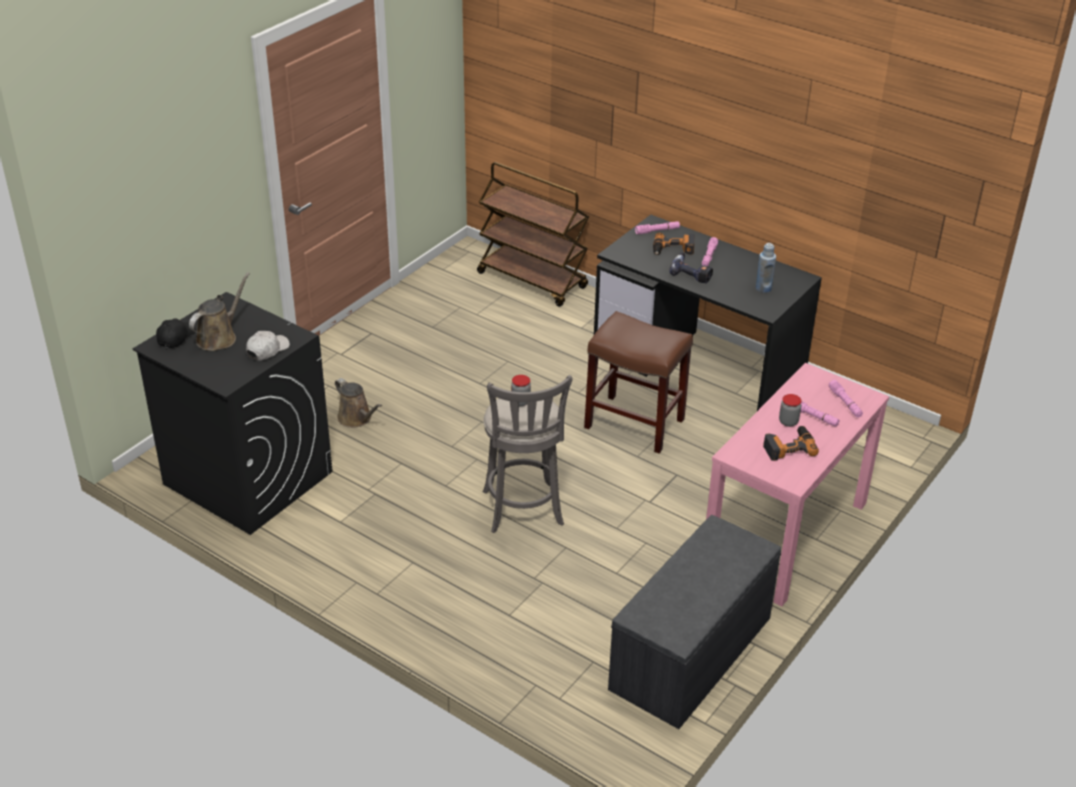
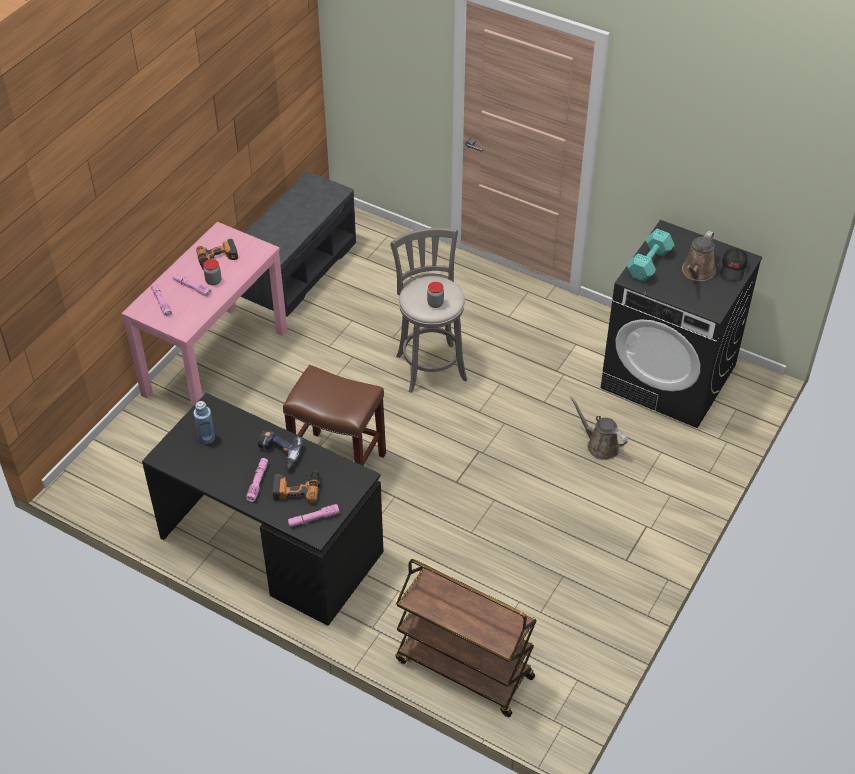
camera: 175 degrees right, 10 degrees up
(267, 350) = (650, 263): white cap -> turquoise dumbbell

